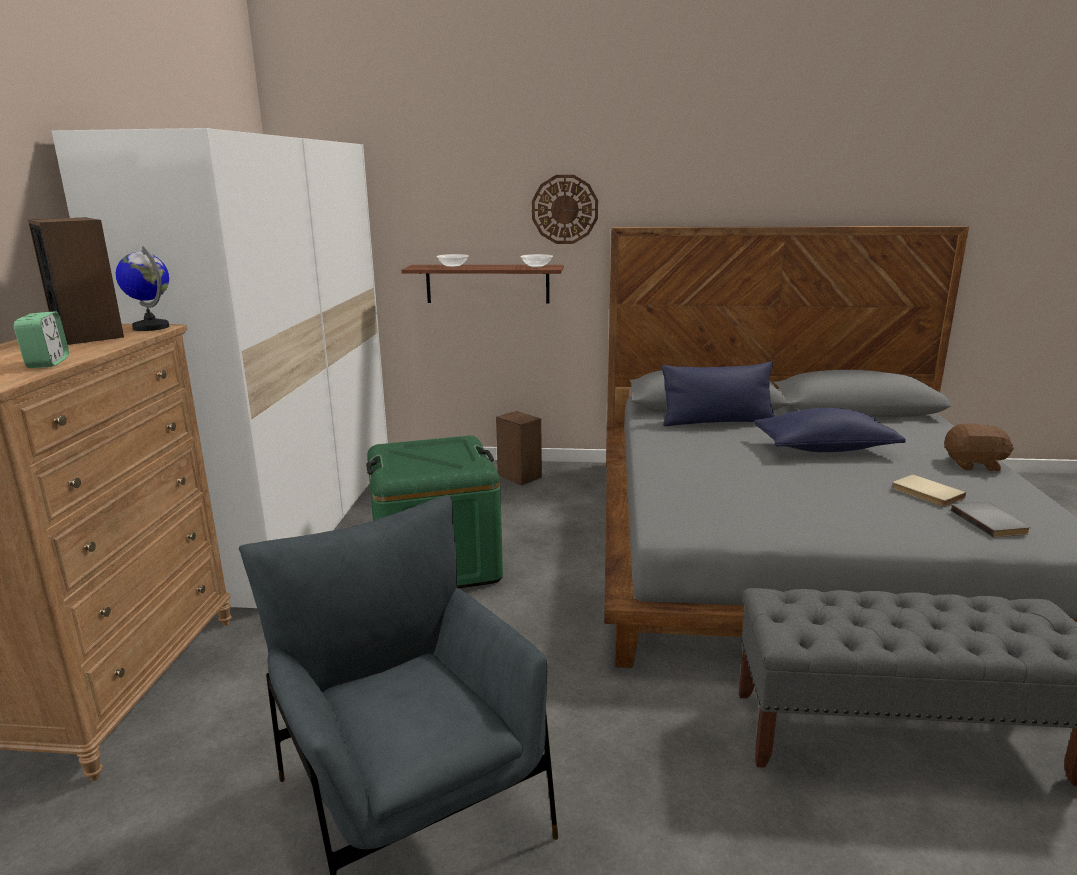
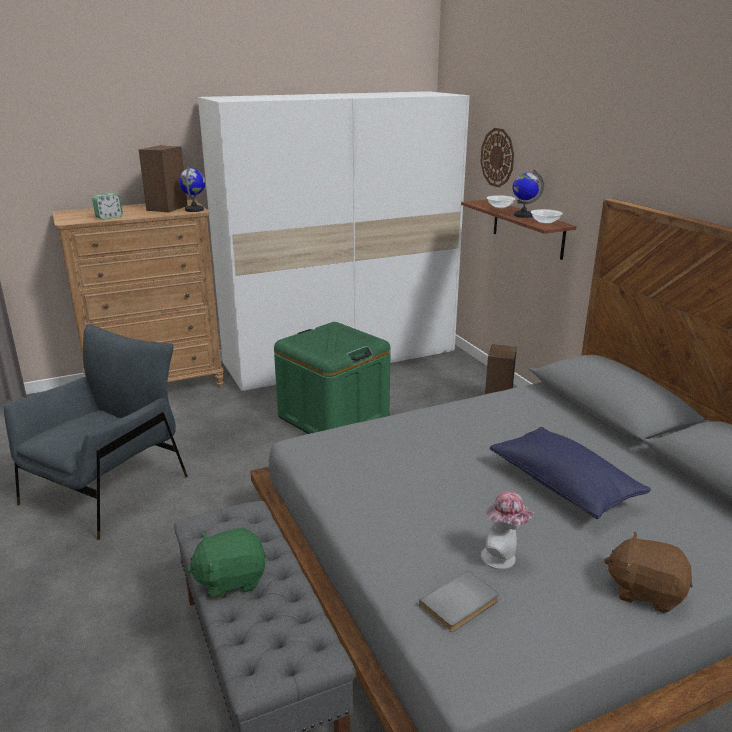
camera: 60 degrees right, 5 degrees up
(500, 266) = (523, 215): none -> globe
(564, 209) = (584, 172): wall clock -> wall clock (497, 157)
(717, 421) = (569, 421): blue pillow -> none
(911, 632) = (230, 579): none -> green plush toy
(926, 493) = (503, 558): beige book -> hat
(974, 465) = (645, 591): brown plush toy -> brown plush toy turned 135 degrees clockwise

